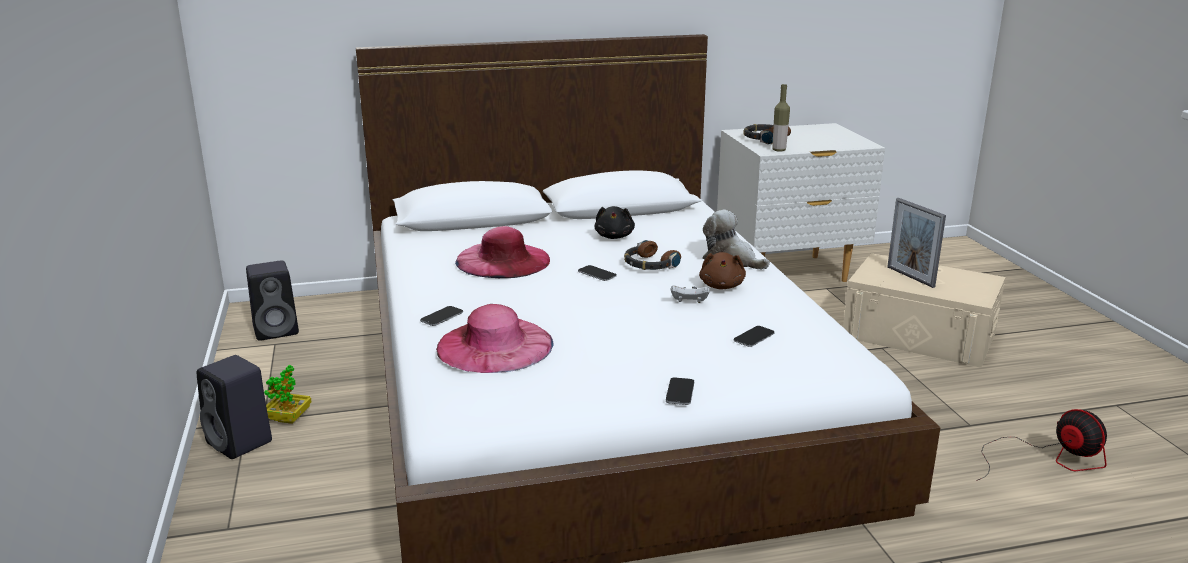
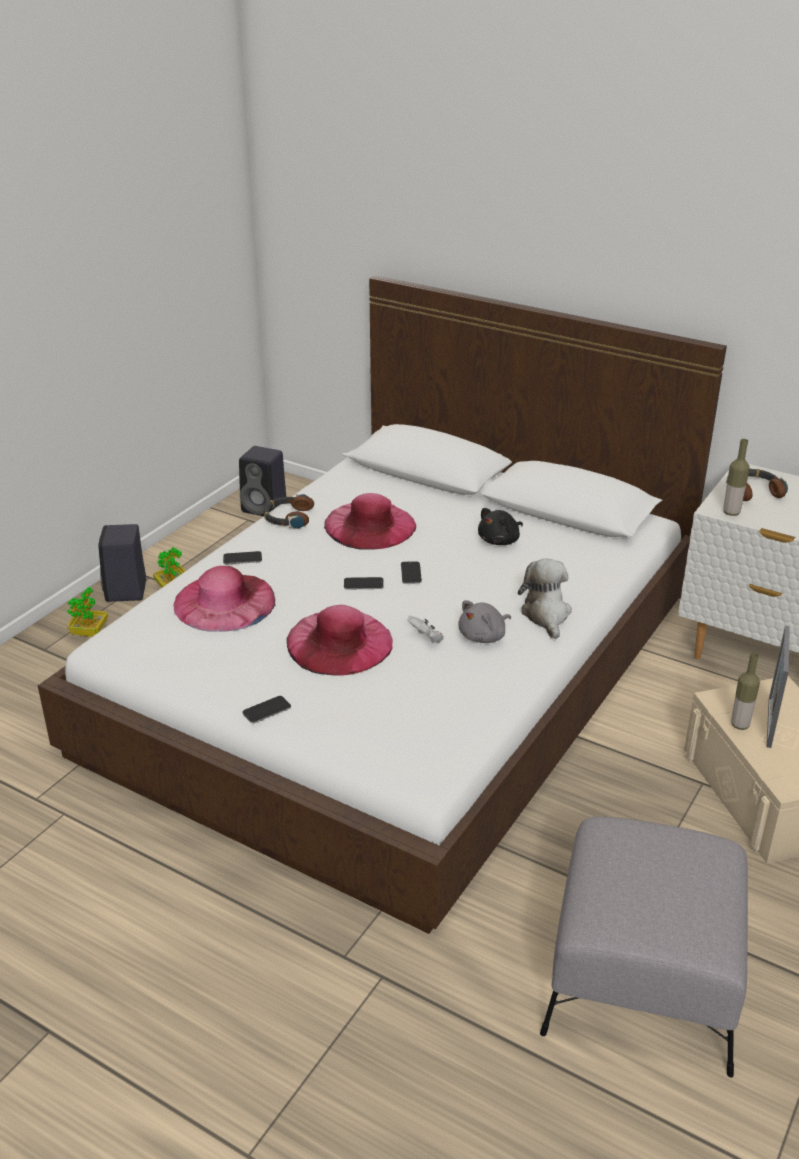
camera: 45 degrees right, 10 degrees up
(257, 490) = (89, 632): none -> potted plant
(638, 330) = (339, 642): none -> pink hat
(649, 264) = (469, 584): headphones -> headphones (288, 517)
(722, 286) = (484, 636): brown plush toy -> grey plush toy
(754, 337) = (408, 698): phone -> phone (363, 584)
(900, 284) = (739, 725): none -> bottle
(1047, 459) = (641, 980): fan -> grey ottoman

